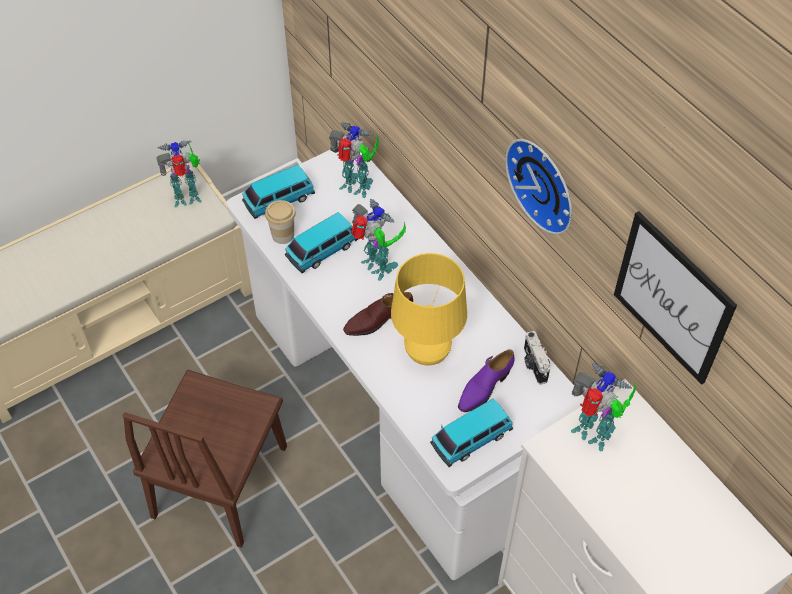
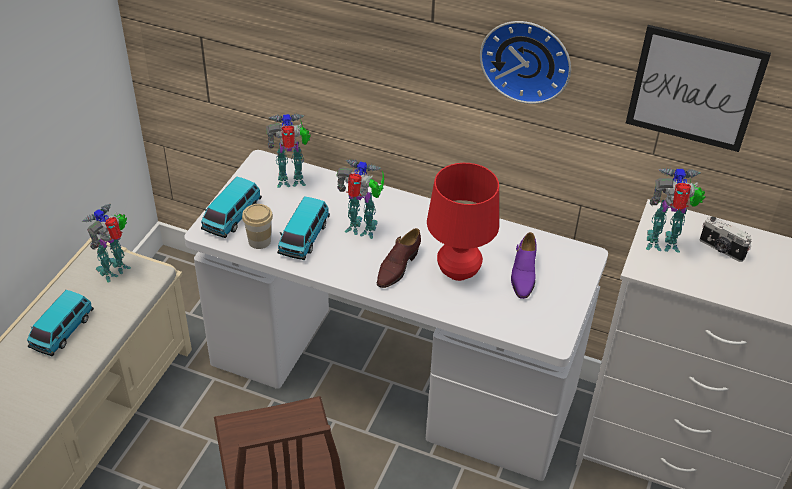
camera: 35 degrees left, 10 degrees down
(427, 353) = (458, 272): yellow table lamp -> red table lamp
(471, 439) = (547, 315): toy car -> toy car (62, 331)
(533, 365) = (544, 242): camera -> camera (721, 249)

